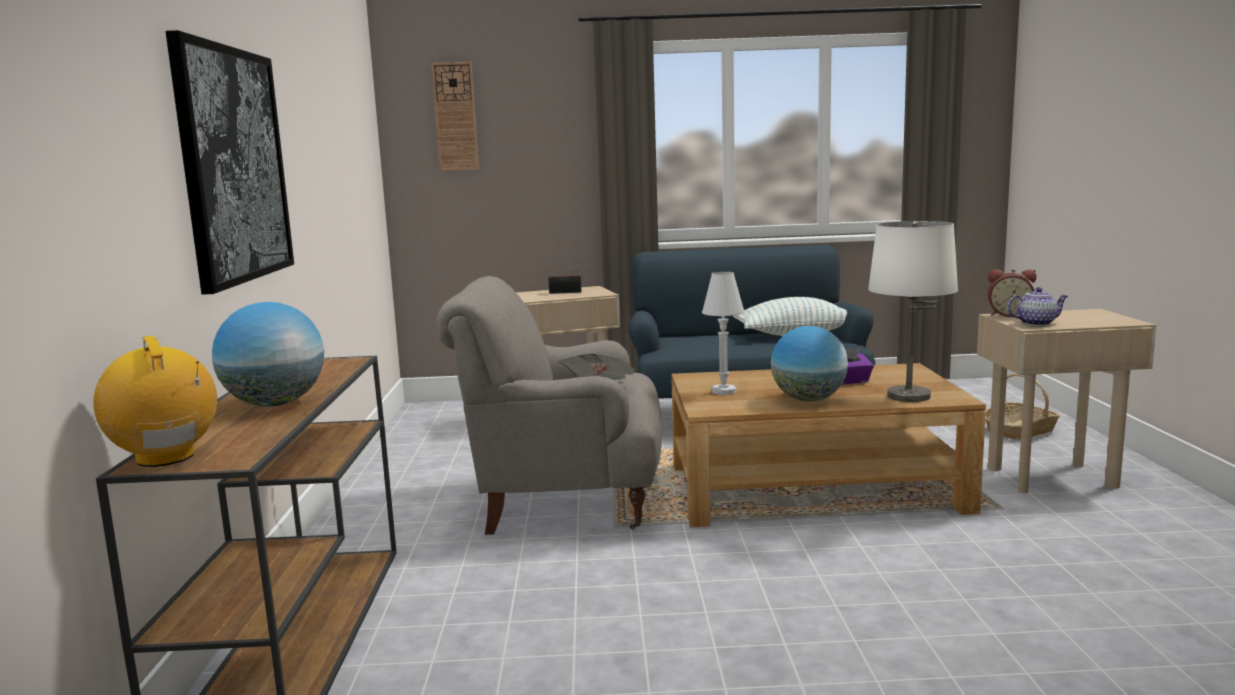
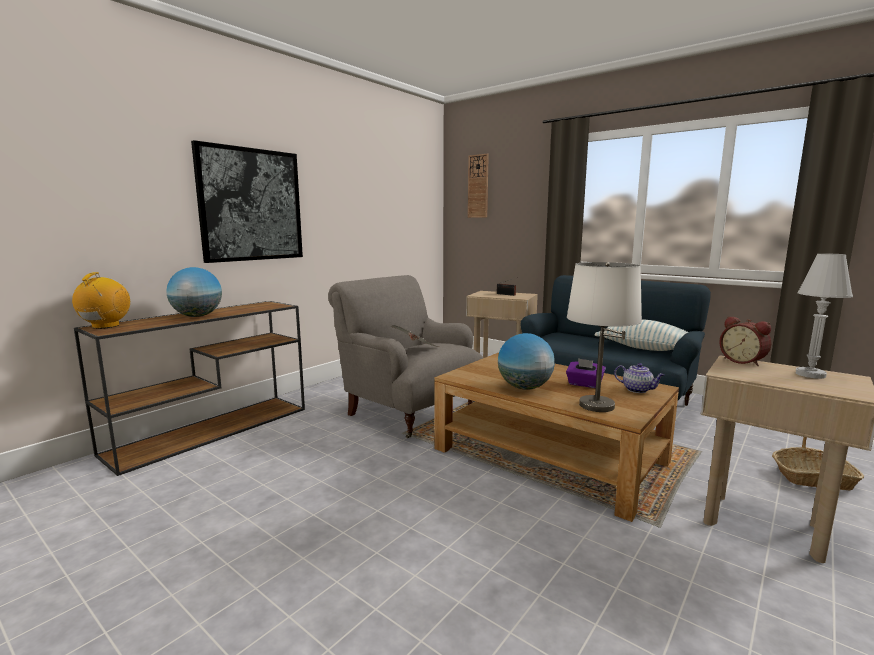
camera: 40 degrees right, 0 degrees up
(724, 391) = (493, 369): white table lamp -> white table lamp (810, 374)
(1036, 323) = (743, 372): teapot -> teapot (638, 390)

